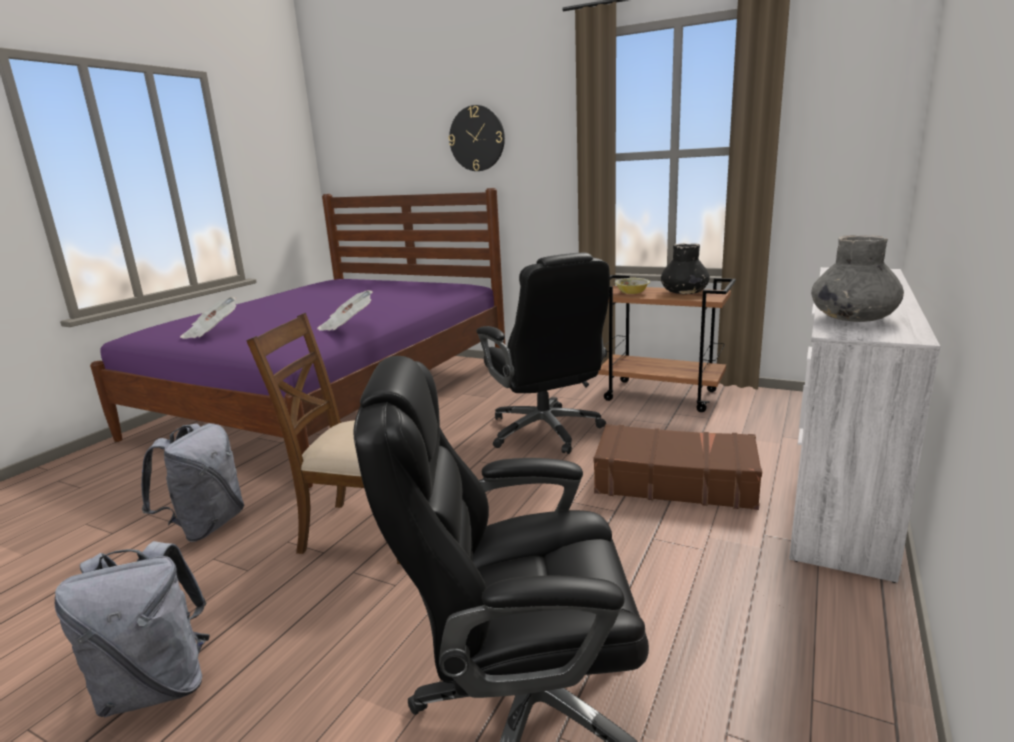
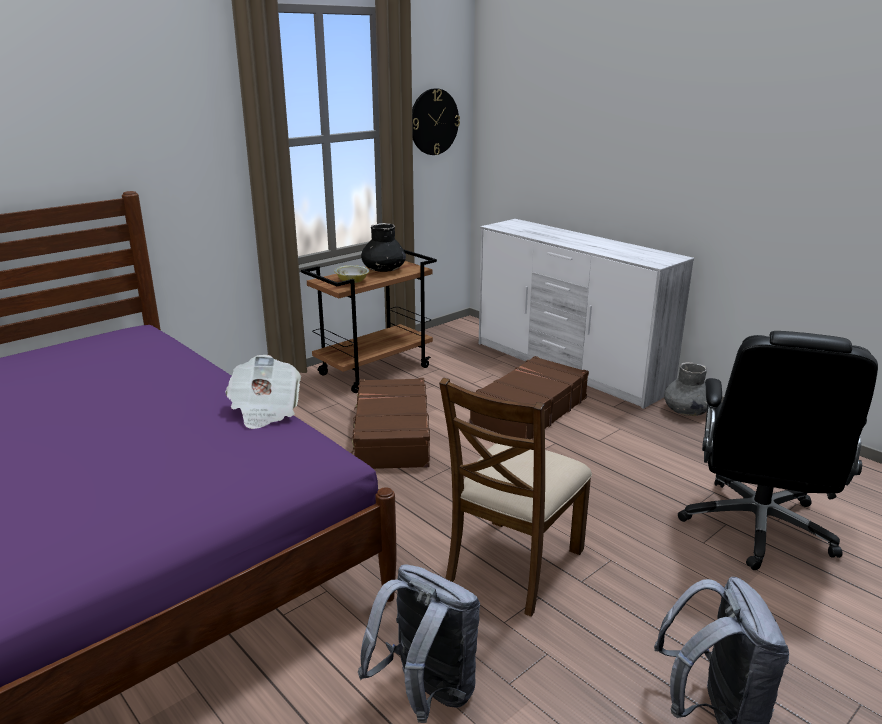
camera: 70 degrees left, 5 degrees up
(212, 333) = (115, 516): newspaper -> none
(477, 138) = (87, 124): wall clock -> wall clock (433, 122)
(545, 431) = (391, 436): black office chair -> brown suitcase
(852, 318) = (629, 254): grey vase -> grey vase (686, 411)

